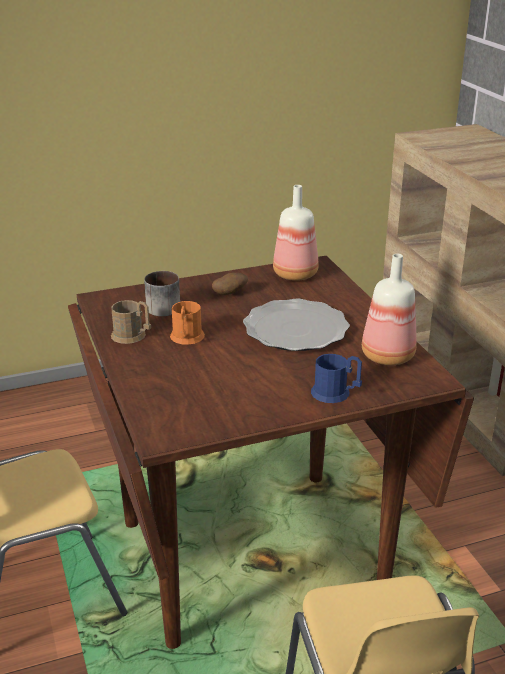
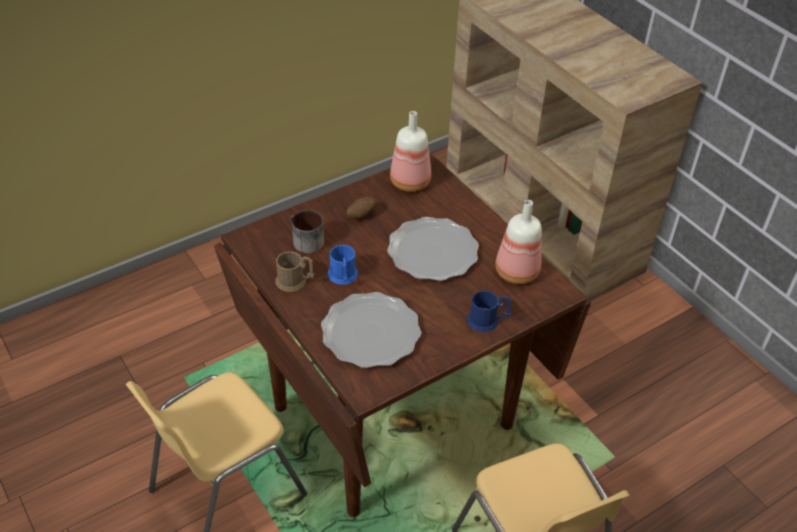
camera: 15 degrees left, 15 degrees up
(186, 338) = (343, 277): orange mug -> blue mug
(193, 388) = (371, 333): none -> plate

